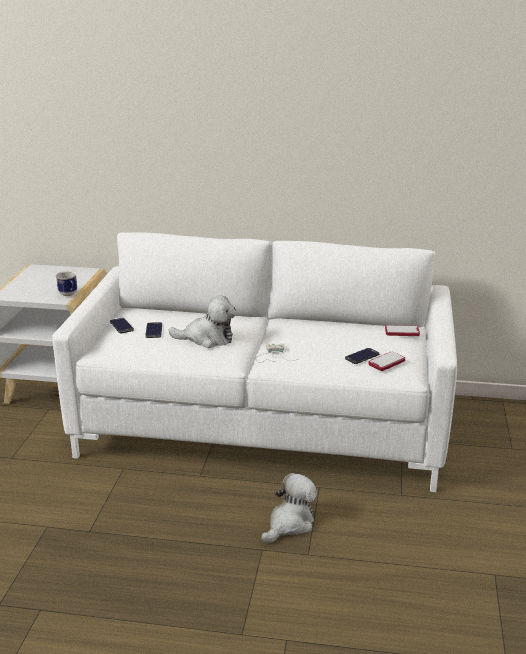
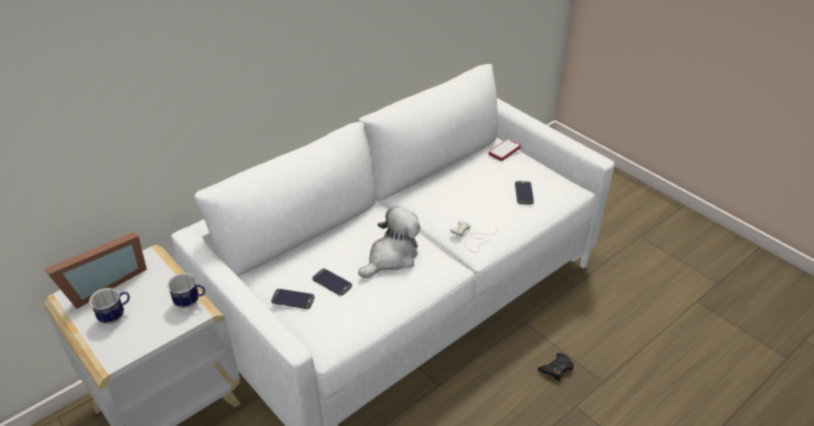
camera: 50 degrees left, 15 degrees up
(33, 283) = (116, 316): none -> mug
(53, 270) = (102, 284): none -> picture frame
(289, 524) = (556, 369): plush toy -> black game controller
(386, 362) = (547, 187): phone -> none

